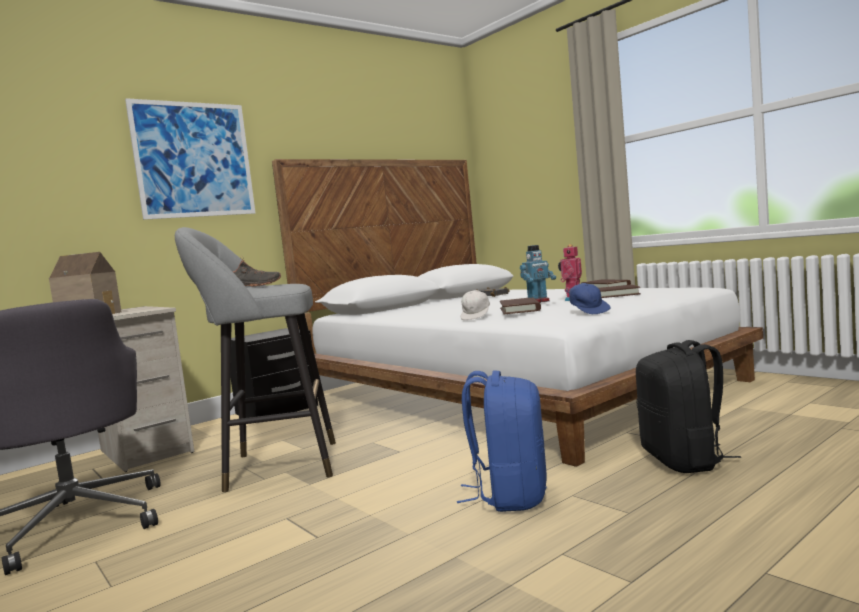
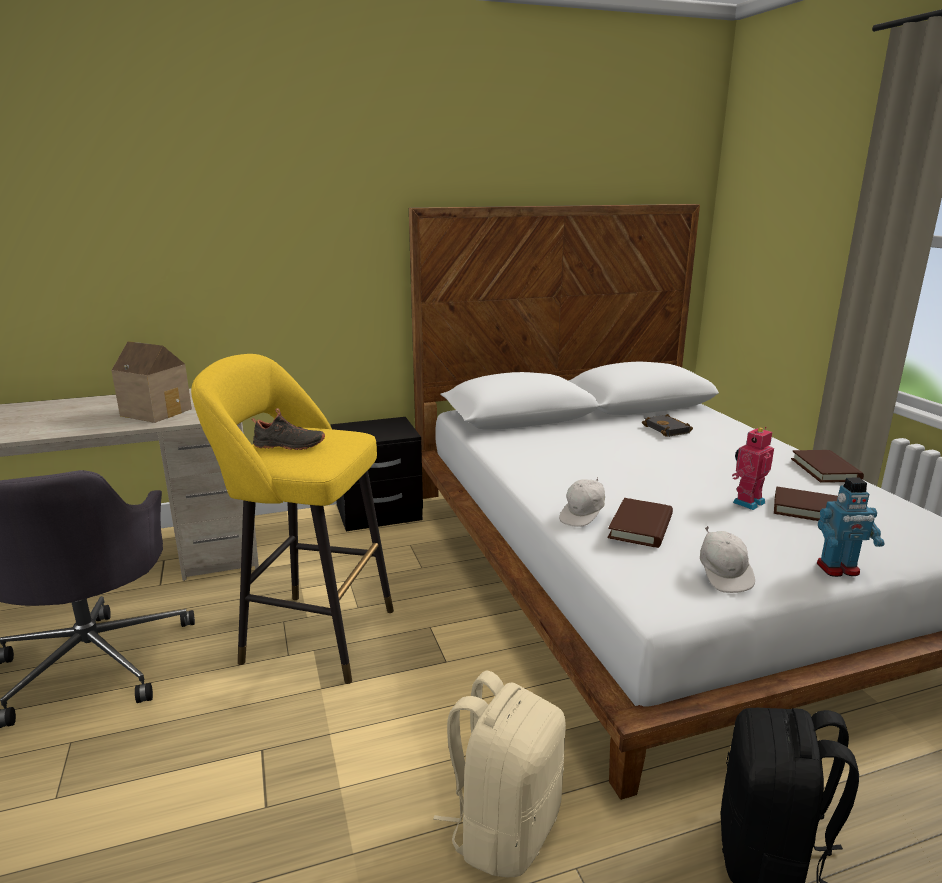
camera: 20 degrees right, 15 degrees up
(194, 160) = (307, 207): picture -> none
(275, 467) = (310, 634): grey stool -> yellow stool
(510, 495) = (504, 828): blue backpack -> beige backpack
(538, 301) = (691, 498): toy robot -> toy robot (838, 569)
(588, 312) = (724, 575): blue cap -> white cap

